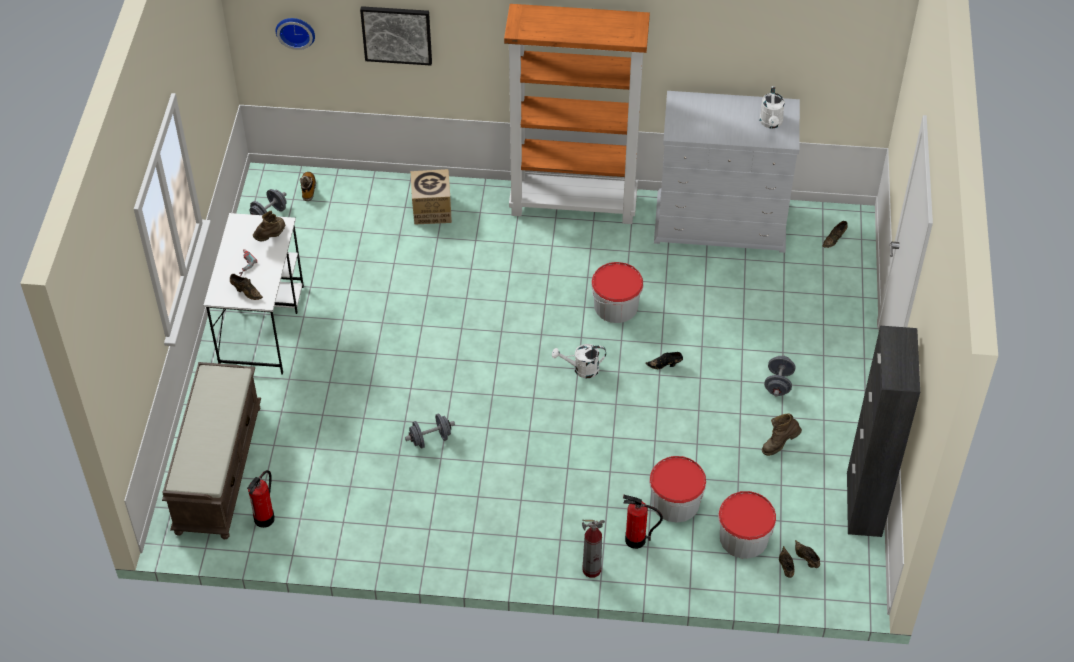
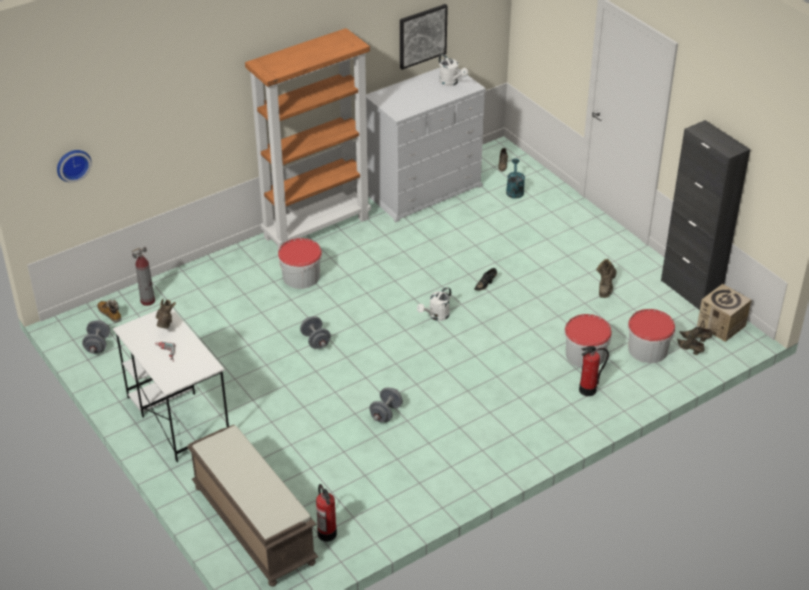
camera: 40 degrees left, 10 degrees down
(246, 292) = (189, 368): brown shoe -> none
(397, 34) = (157, 131): picture -> picture (422, 36)
(432, 210) = (220, 280): cardboard box -> cardboard box (721, 325)
(592, 569) = (582, 423): fire extinguisher -> fire extinguisher (148, 301)
(616, 306) = (414, 269): bucket -> bucket (301, 276)
(778, 384) = (565, 257): grey dumbbell -> grey dumbbell (315, 341)
(813, 276) = (514, 190): none -> turquoise watering can

